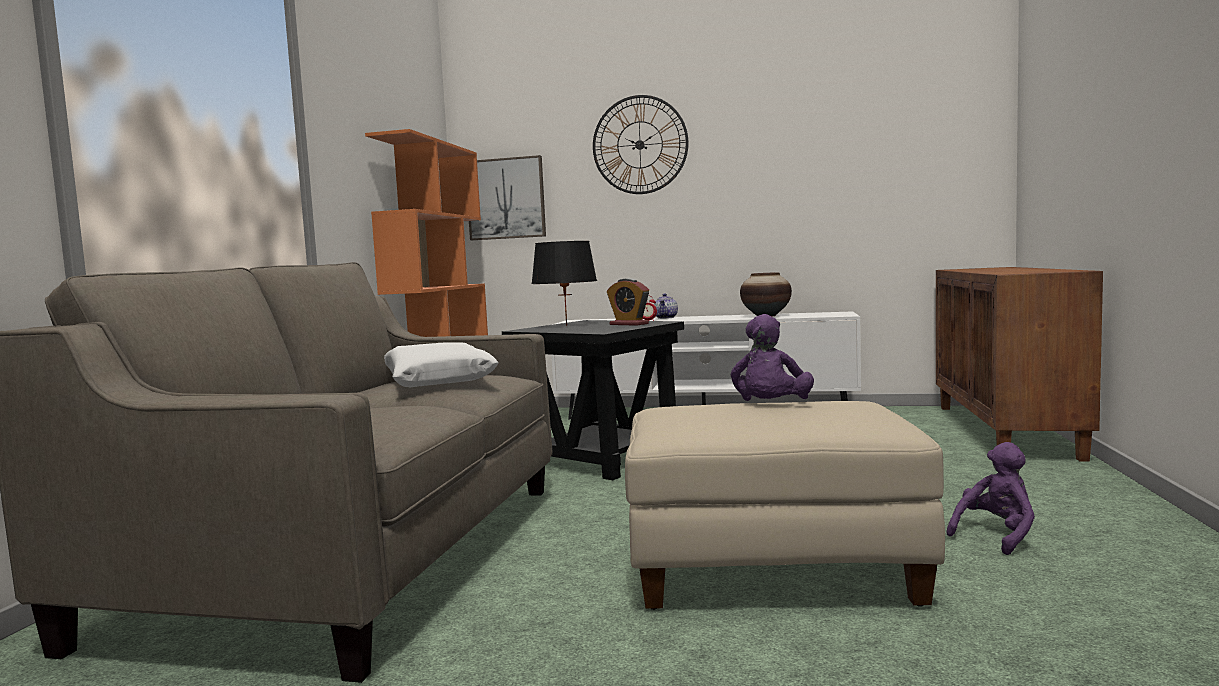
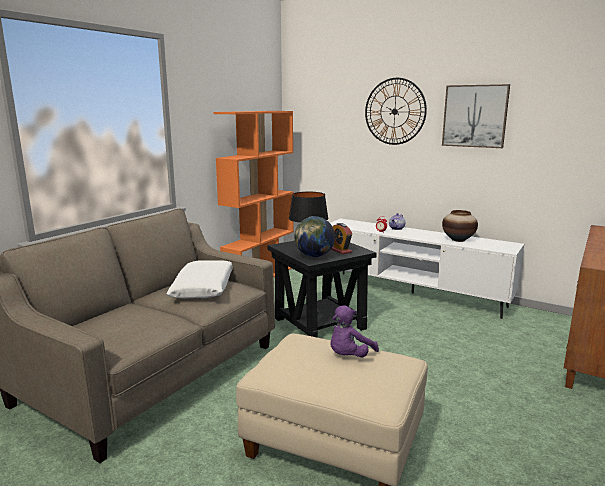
camera: 20 degrees right, 10 degrees up
(506, 198) = (312, 138): picture -> picture (475, 116)
(597, 329) = (314, 256): none -> globe
(996, 536) = (489, 458): purple plush toy -> none

